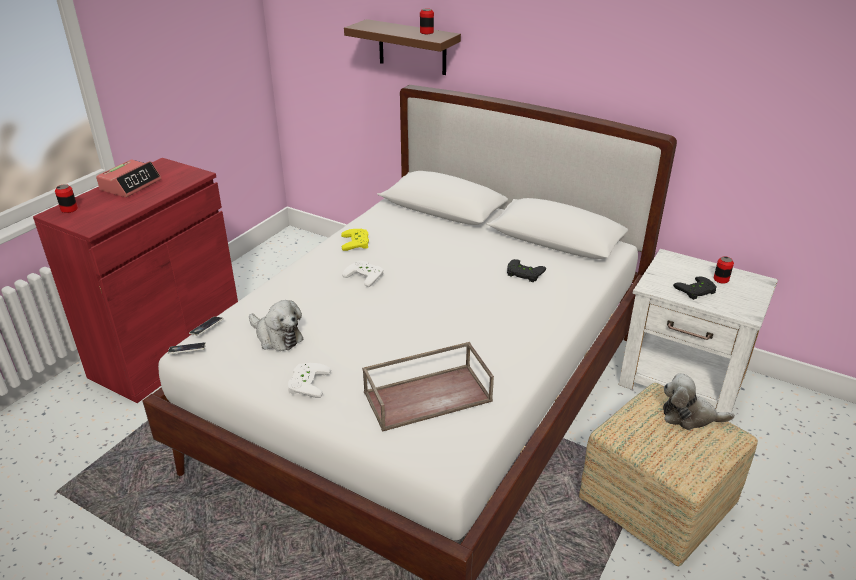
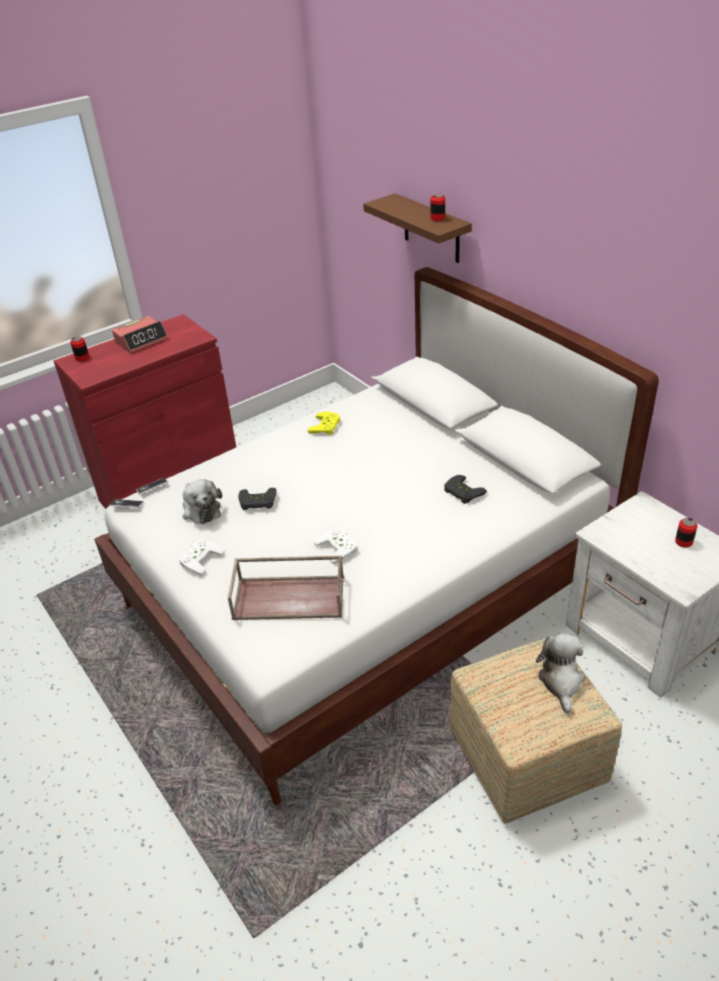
camera: 25 degrees right, 5 degrees up
(366, 275) = (312, 463): white game controller -> white game controller (339, 547)
(689, 416) = (561, 681): plush toy -> plush toy turned 60 degrees clockwise
(696, 291) = (644, 550): black game controller -> black game controller (257, 502)

